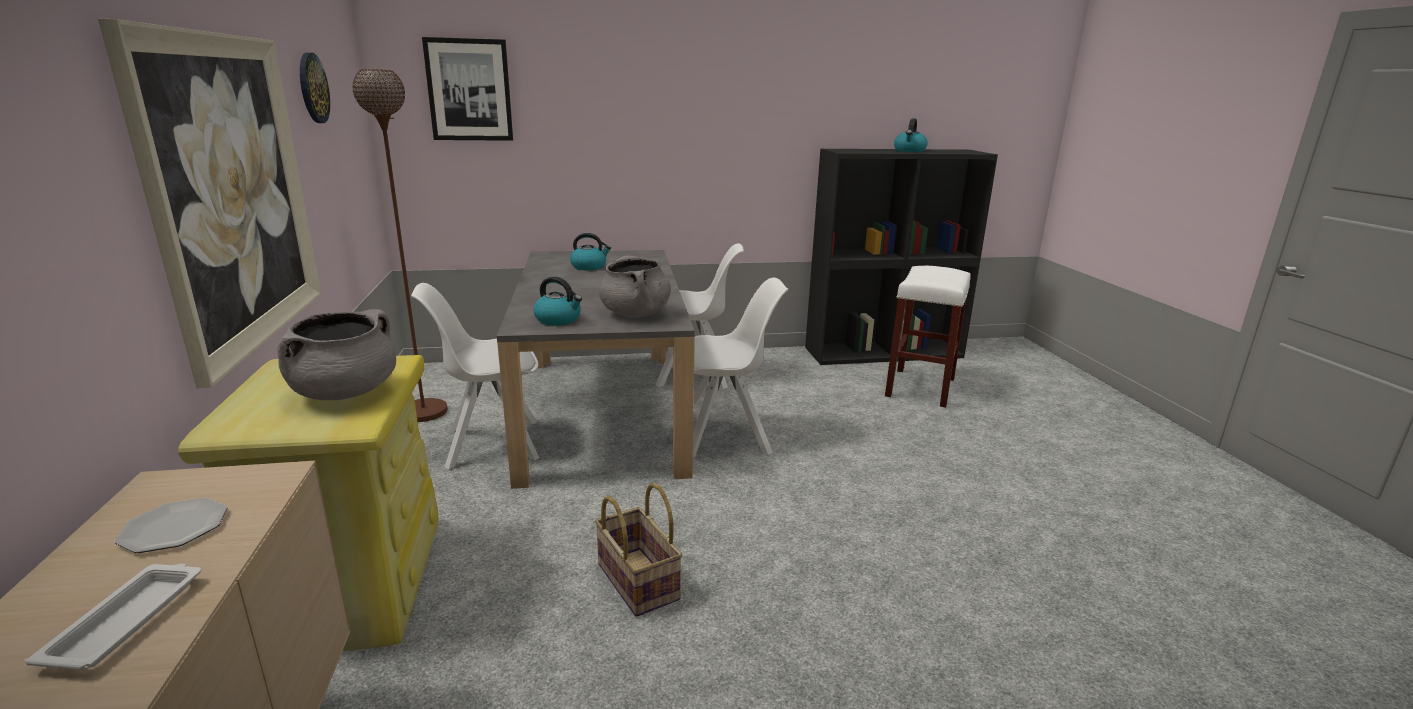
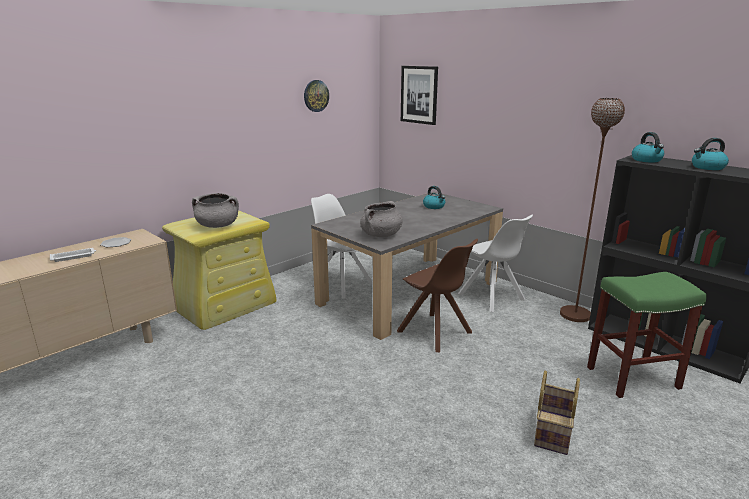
camera: 55 degrees right, 0 degrees up
(232, 193) = (230, 141): picture -> none
(424, 412) = (346, 261): brown floor lamp -> brown floor lamp (575, 315)
(559, 320) = (347, 226): kettle -> kettle (647, 160)
(636, 582) = (282, 359): basket -> basket (552, 431)
(725, 437) = (435, 333): white chair -> brown chair
(920, 387) = (633, 377): white stool -> green stool

